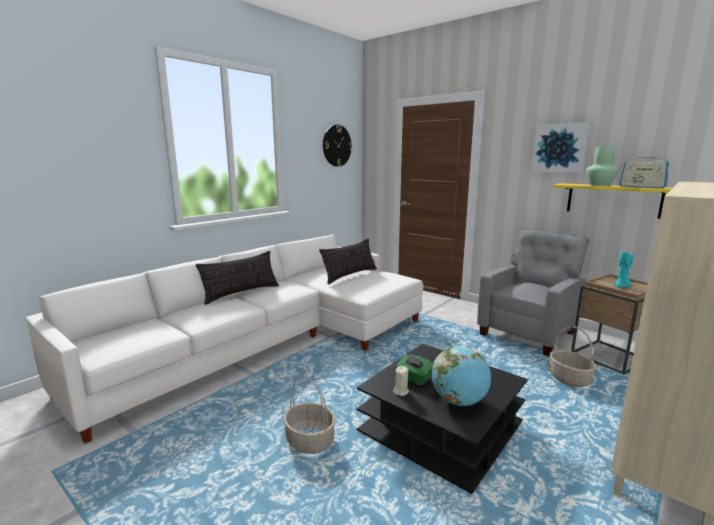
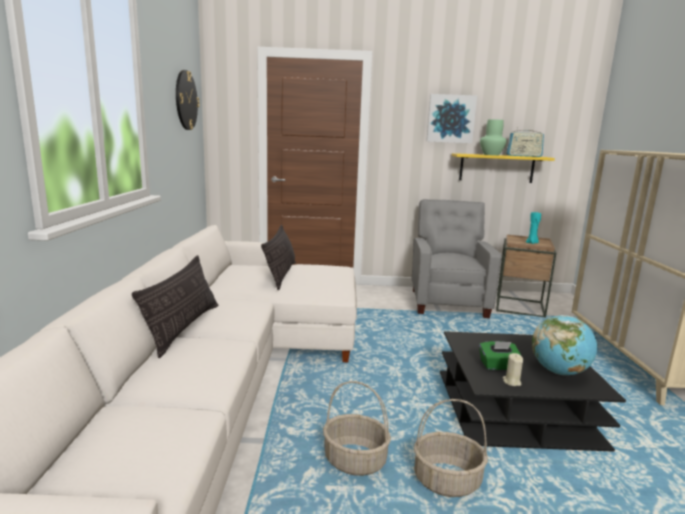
camera: 40 degrees left, 0 degrees up
(568, 379) = (524, 332): basket -> basket (354, 460)

